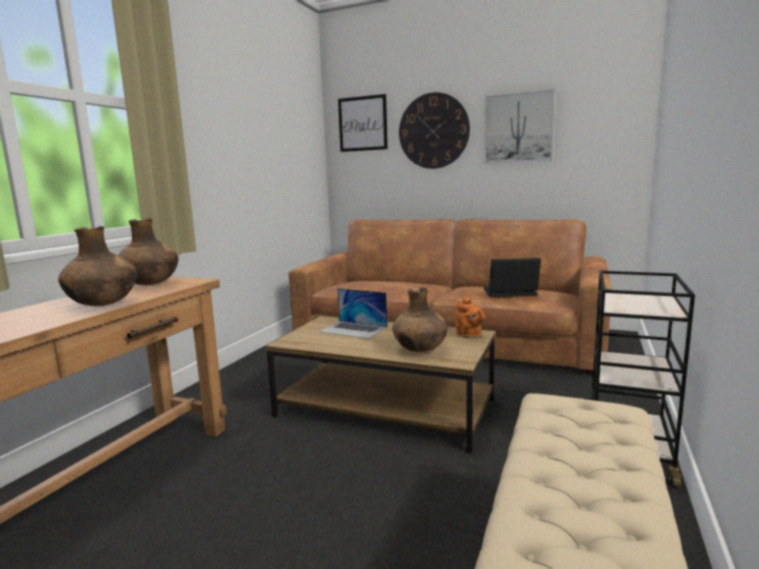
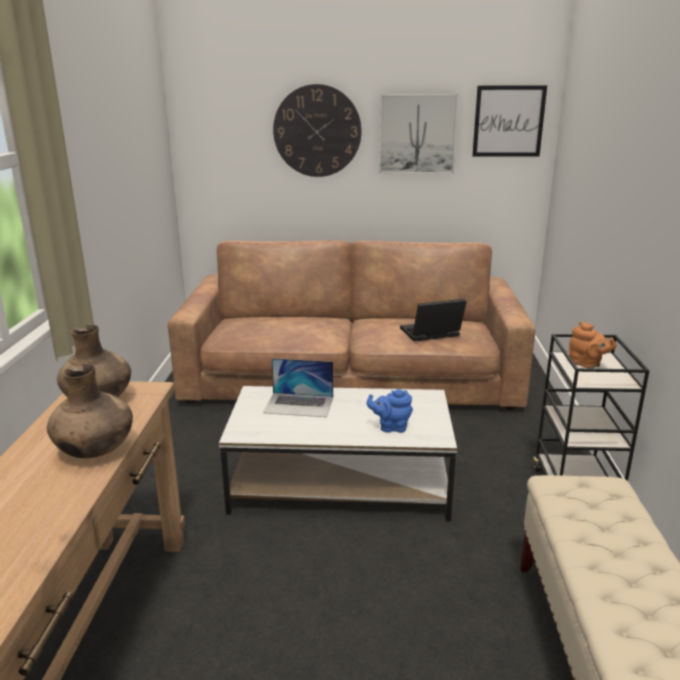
camera: 20 degrees left, 10 degrees up
(363, 123) = (223, 115): picture -> picture (508, 121)
(387, 408) = (342, 482): brown coffee table -> white coffee table
(420, 350) = (391, 427): brown vase -> blue teapot
(469, 335) = (424, 400): orange teapot -> orange teapot (586, 364)

